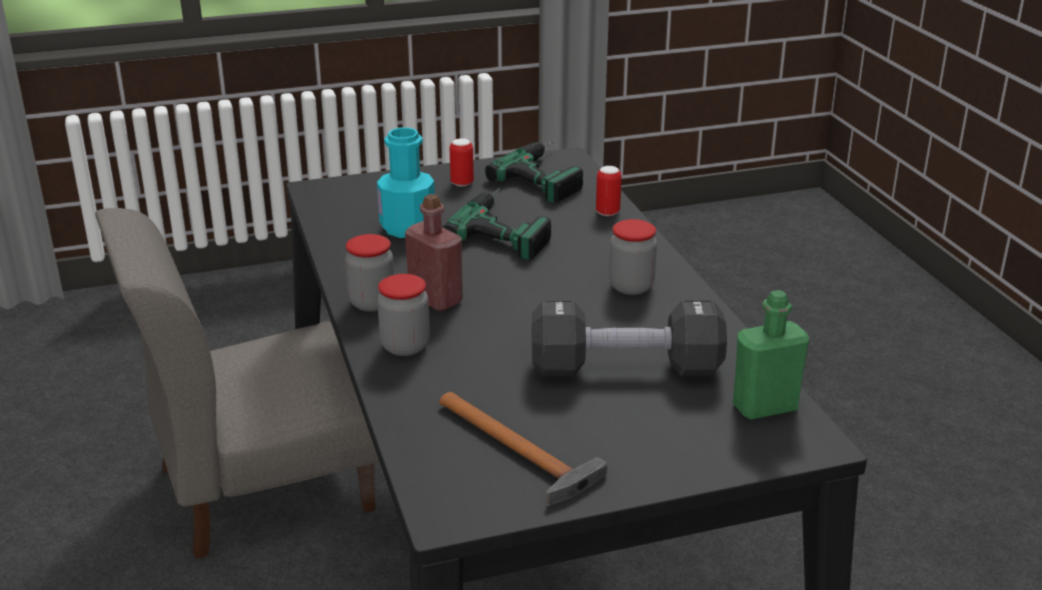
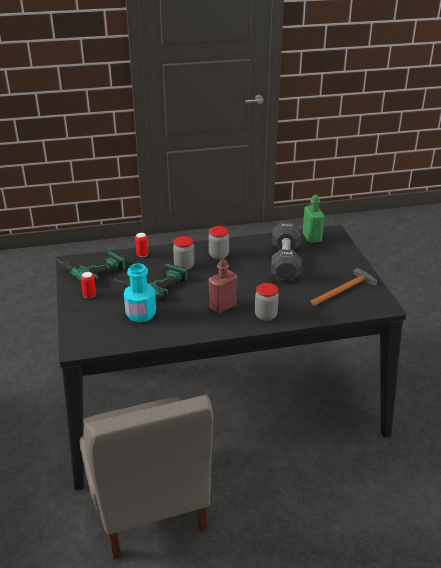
camera: 85 degrees left, 5 degrees up
(372, 303) = (223, 325): jar -> jar (184, 266)

